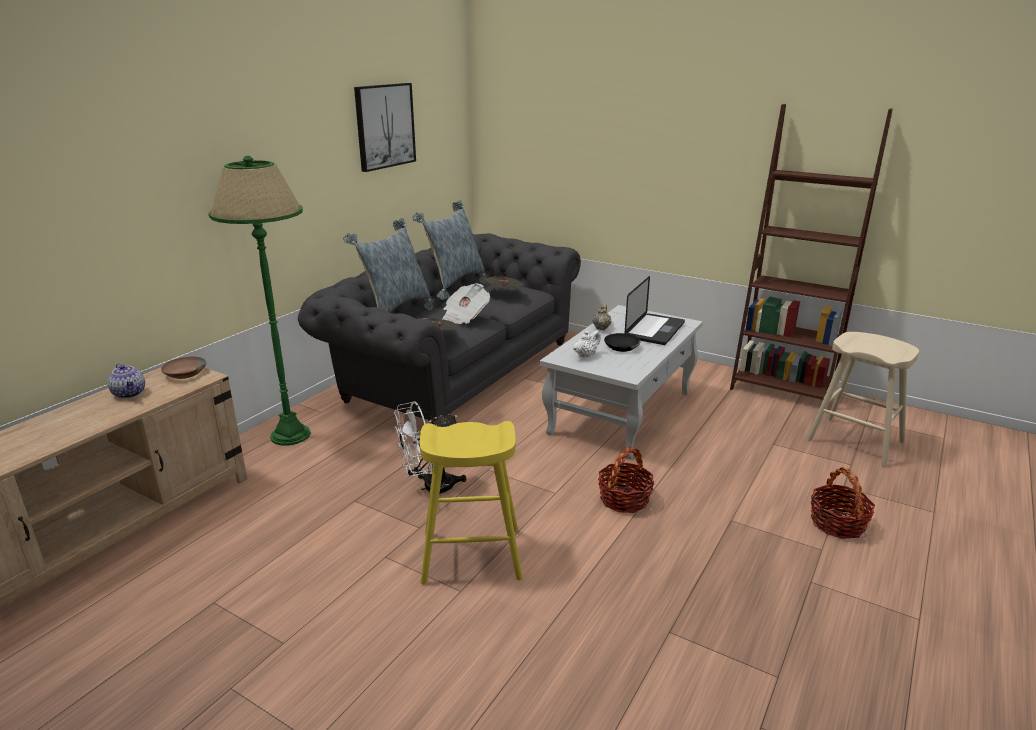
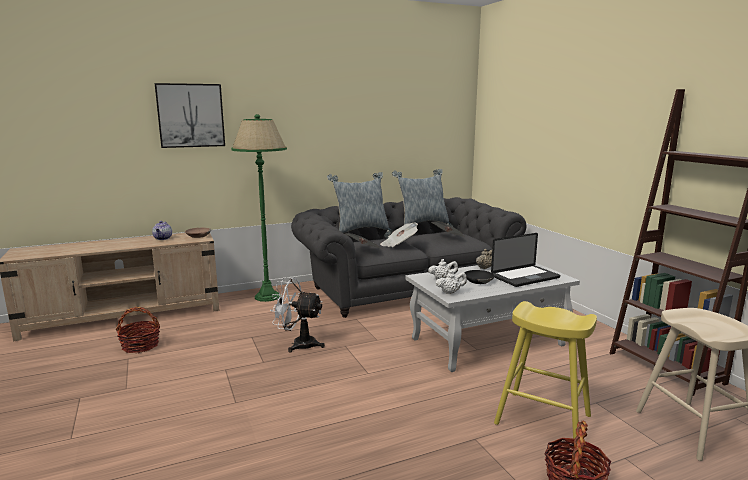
camera: 35 degrees right, 10 degrees down
(384, 126) = (389, 112): picture -> picture (190, 115)
(472, 555) = (268, 387): yellow stool -> yellow stool (543, 420)
(619, 370) = (450, 292): none -> white teapot
(624, 499) = (409, 394): basket -> basket (140, 346)

